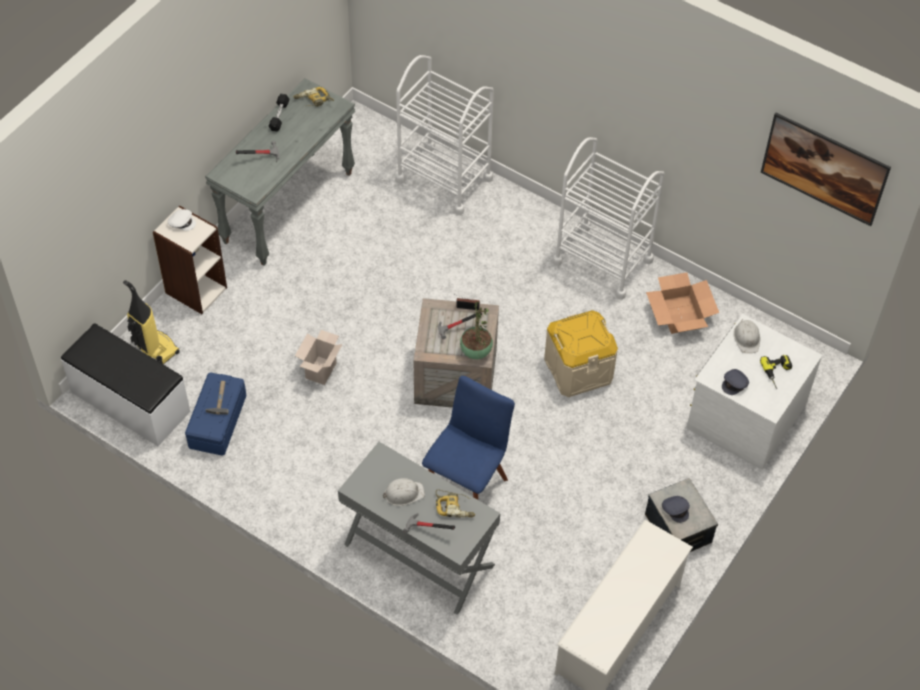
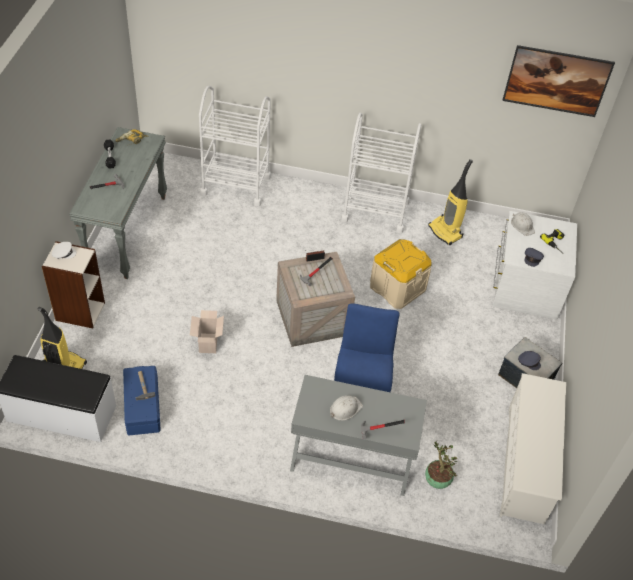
camera: 25 degrees left, 5 degrees down
(455, 506) = (390, 406): power drill -> none
(475, 351) = (337, 288): potted plant -> potted plant (436, 480)
(680, 314) = (446, 232): cardboard box -> vacuum cleaner

